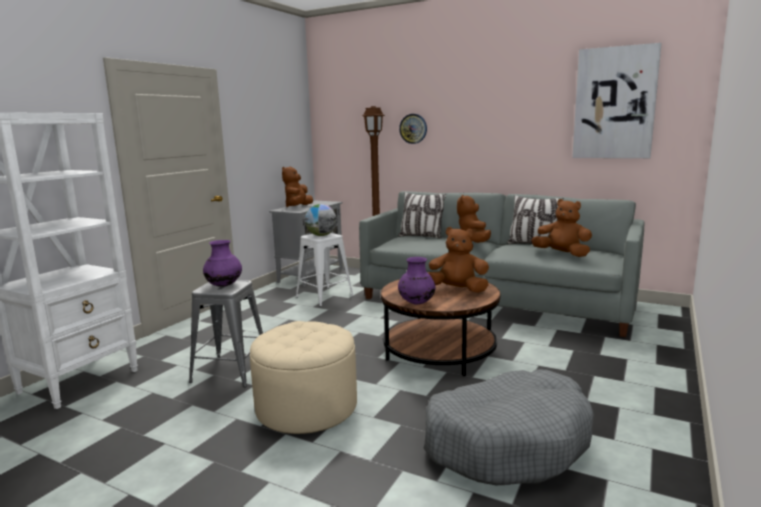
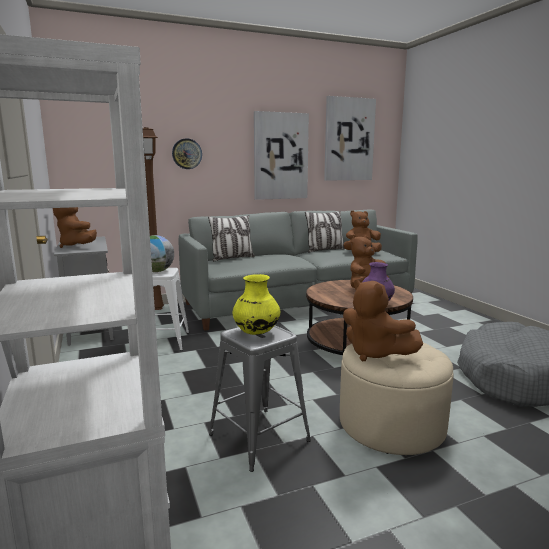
camera: 50 degrees left, 0 degrees up
(224, 285) = (256, 332): purple vase -> yellow vase
(473, 243) = (291, 255): brown plush toy -> brown plush toy (374, 354)
(513, 128) = (280, 156): none -> picture

